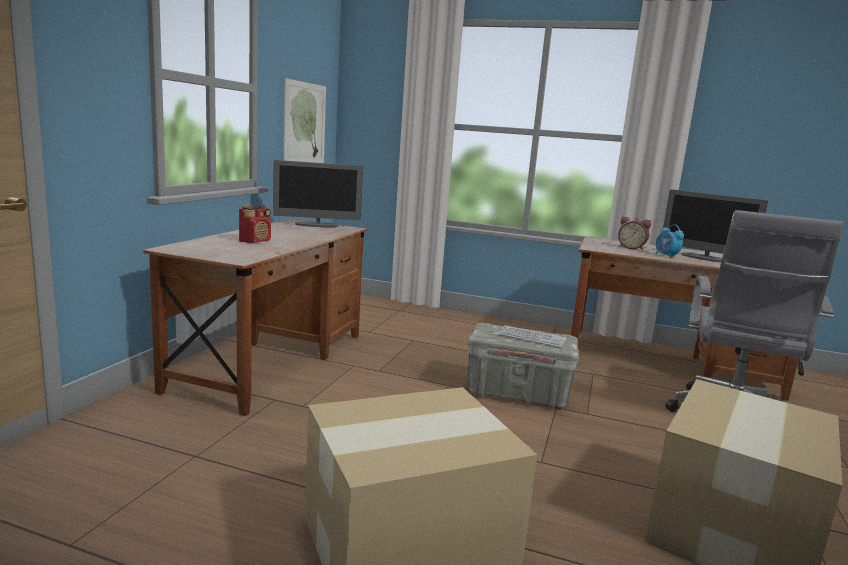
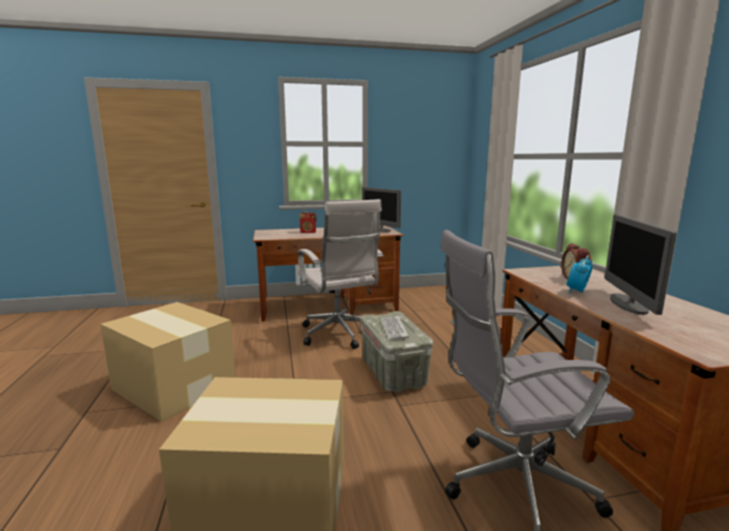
camera: 60 degrees right, 0 degrees up
(304, 124) = (423, 163): picture -> none
(382, 385) = (339, 335): none -> white office chair

